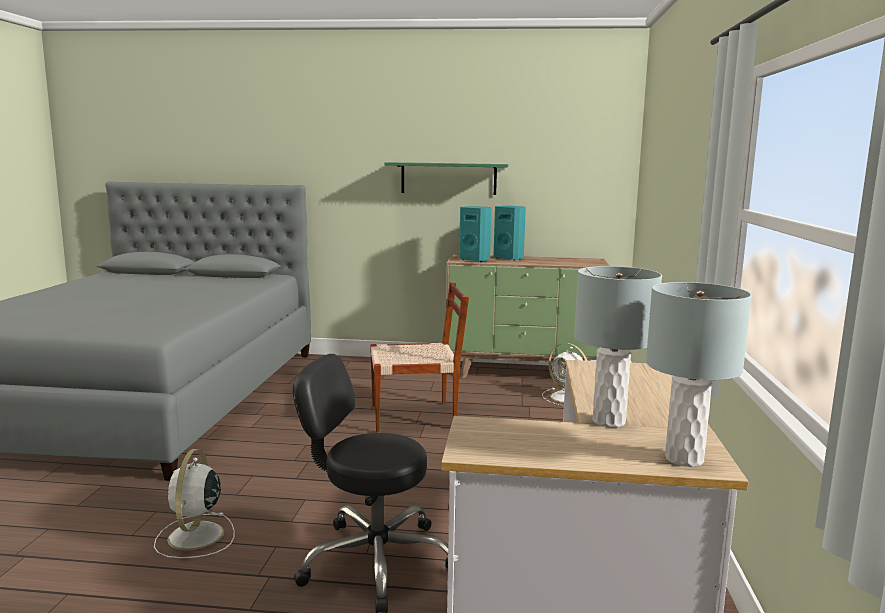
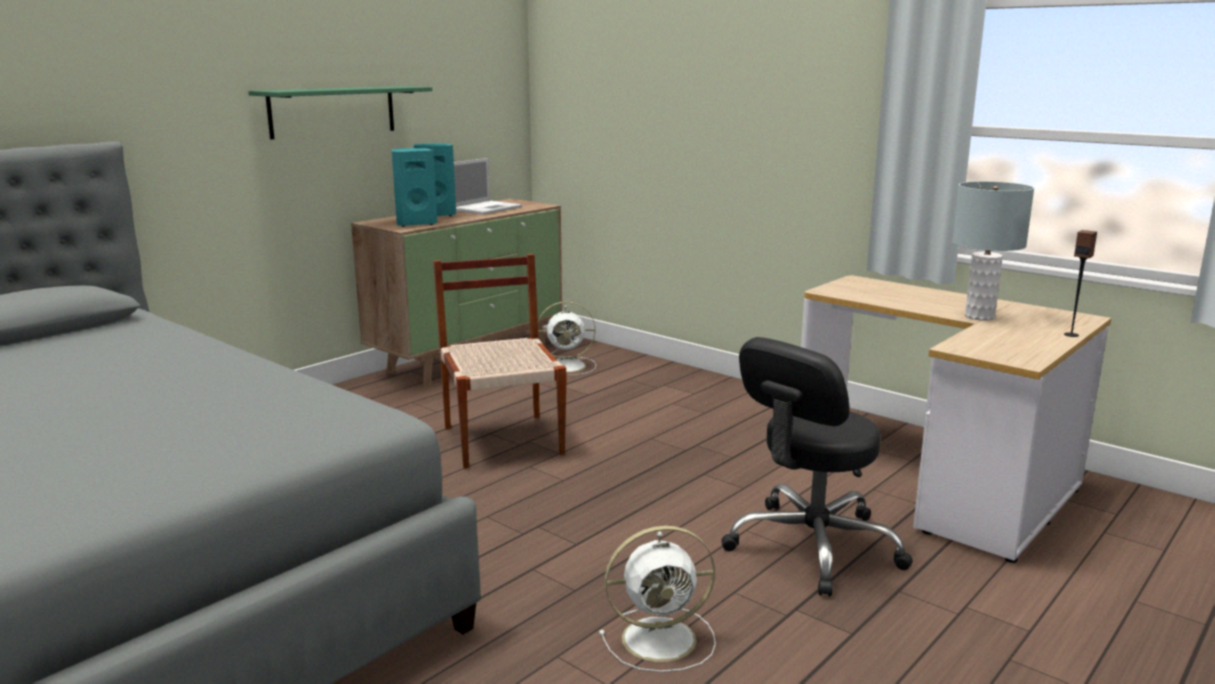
camera: 55 degrees left, 5 degrees up
(195, 537) = (662, 639): white fan -> white fan turned 45 degrees counterclockwise
(416, 417) = (502, 440): chair -> chair turned 45 degrees counterclockwise
(556, 260) = (486, 208): none -> laptop
(614, 465) = (1071, 335): none -> speaker
(683, 459) = (1068, 319): grey table lamp -> none

